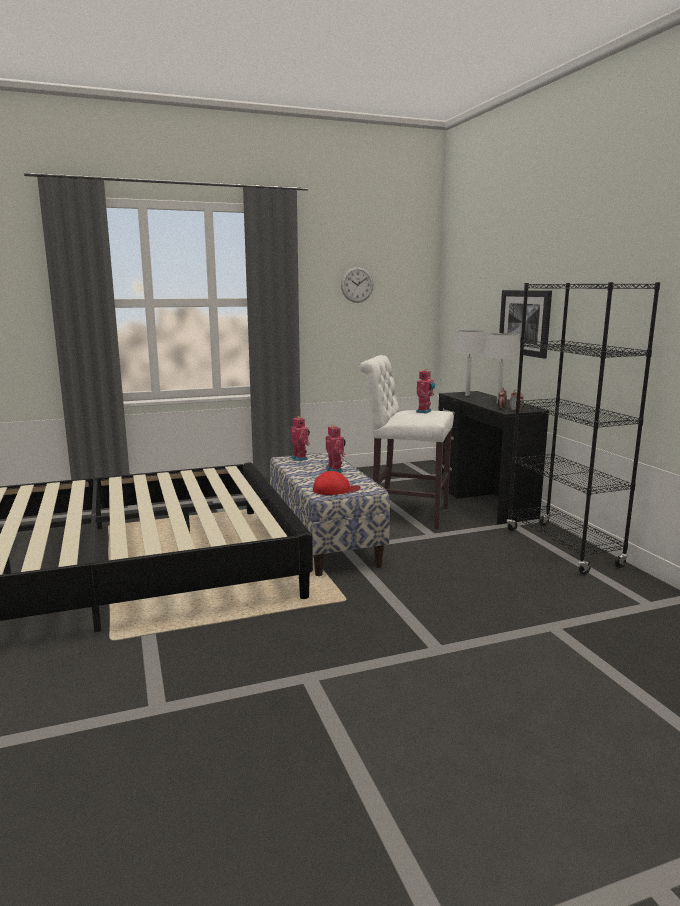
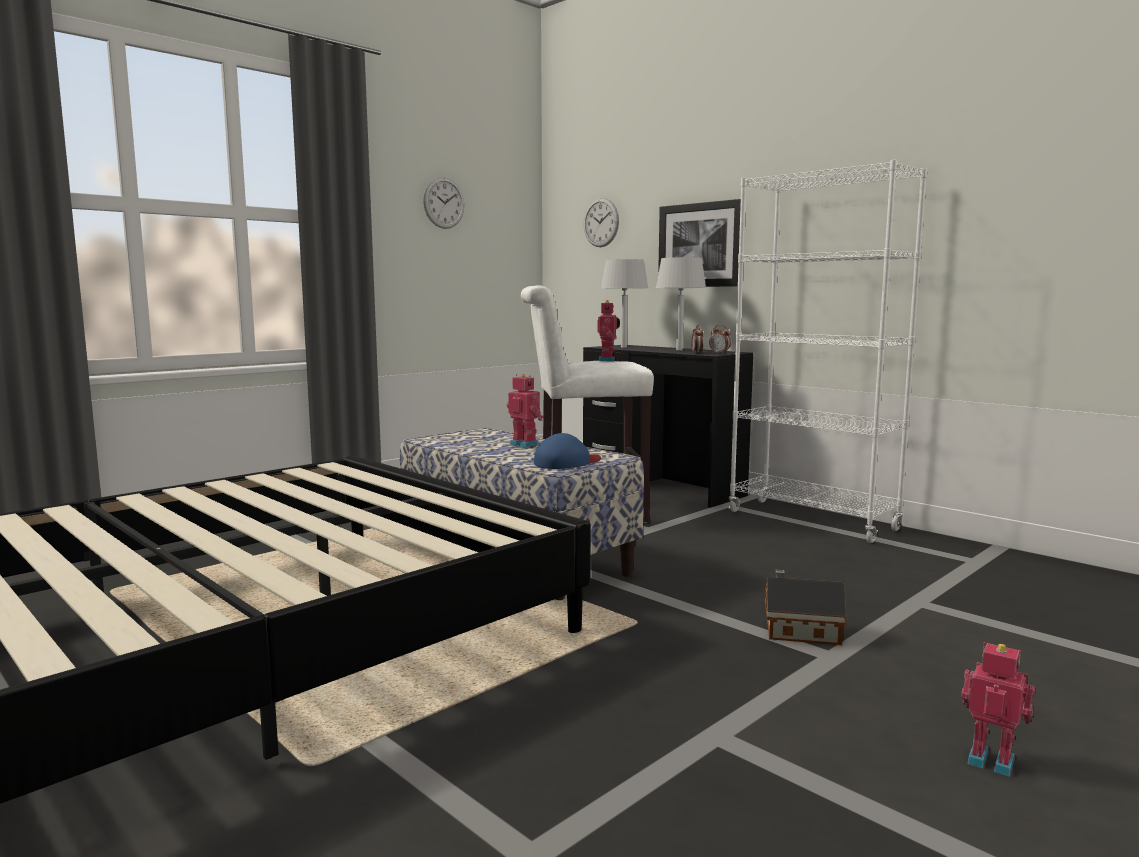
camera: 25 degrees left, 5 degrees down
(300, 458) = (450, 437): toy robot -> toy robot (991, 760)
(335, 490) = (567, 462): red cap -> blue cap
(438, 628) = (799, 632): none -> toy house
(471, 297) = (601, 222): none -> wall clock
(562, 548) = (812, 520): black bookcase -> white bookcase

